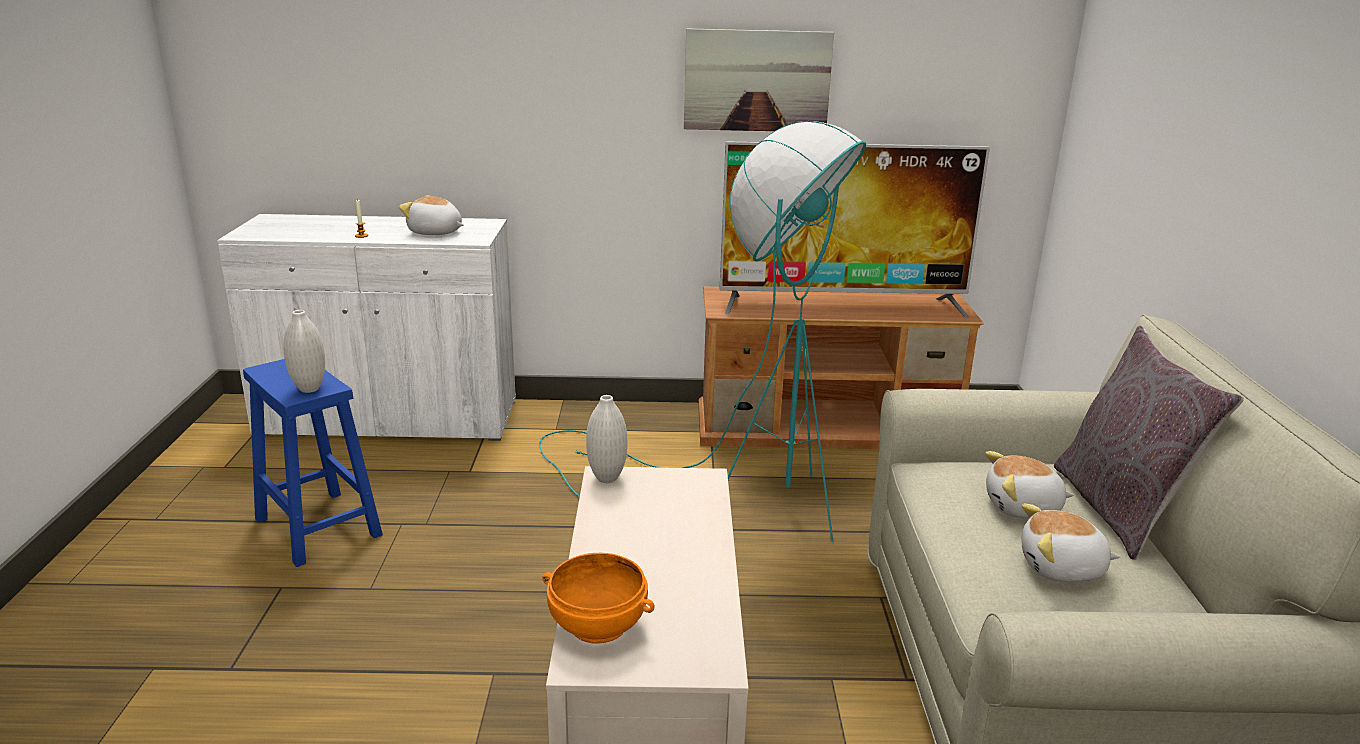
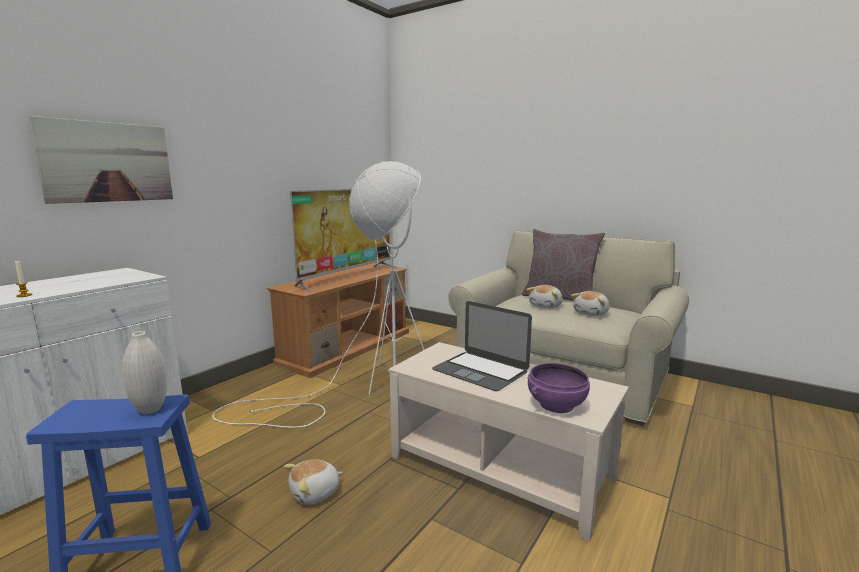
camera: 55 degrees left, 10 degrees down
(435, 233) = (94, 281): plush toy -> plush toy (315, 493)
(599, 625) = (556, 404): orange bowl -> purple bowl
(607, 478) = (411, 367): white vase -> none
(654, 532) = (480, 370): none -> laptop
(731, 495) = (364, 386): turquoise floor lamp -> white floor lamp
(757, 81) = (276, 160): picture -> picture (108, 162)

